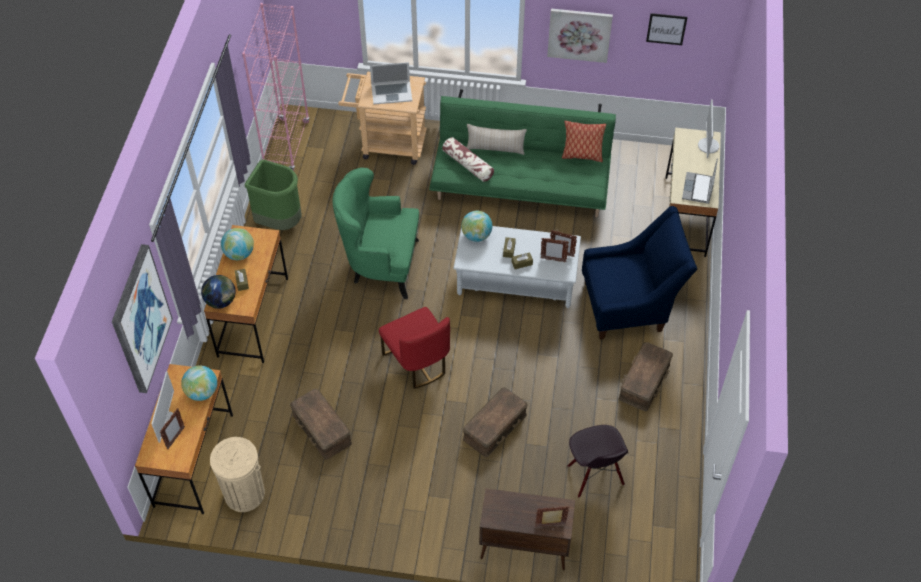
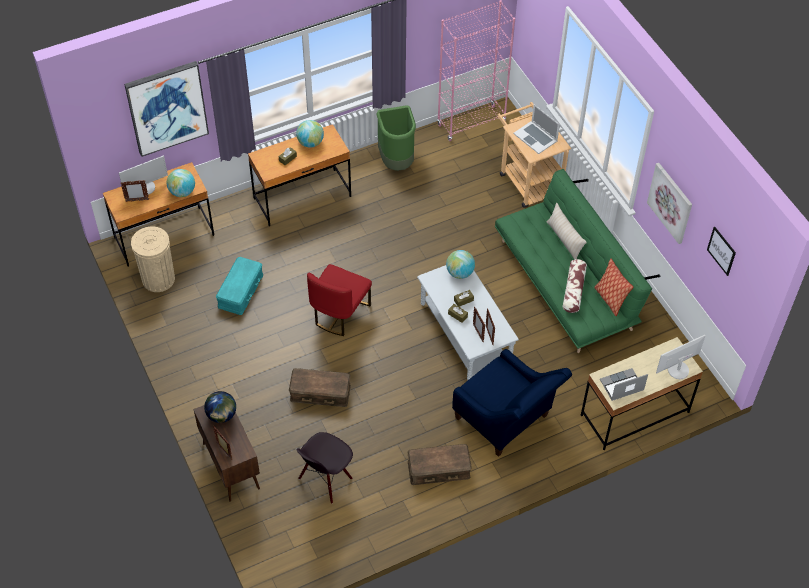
camera: 55 degrees right, 0 degrees up
(221, 301) = (262, 157): globe -> globe (221, 415)
(321, 429) = (240, 290): brown storage box -> turquoise storage box
(380, 265) = (408, 242): green armchair -> none
(468, 165) = (531, 232): pillow -> pillow (573, 290)

